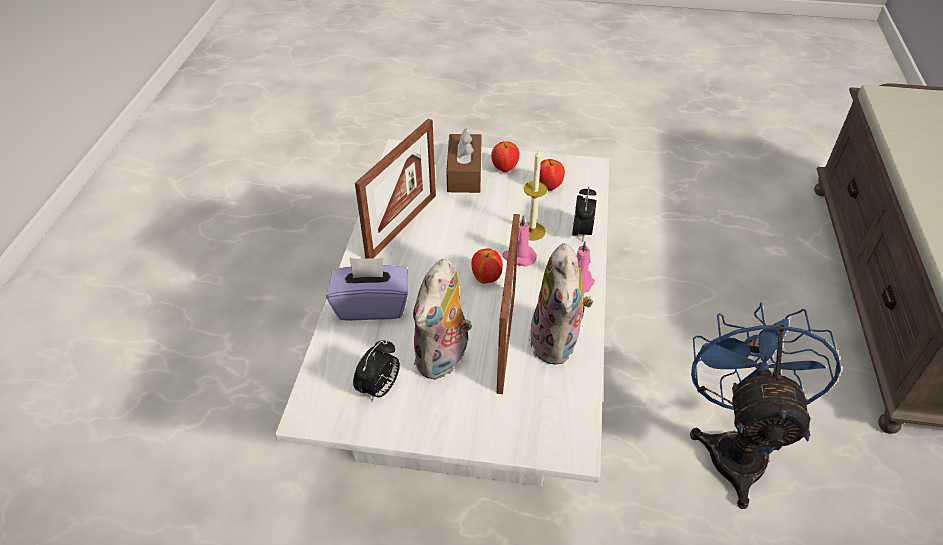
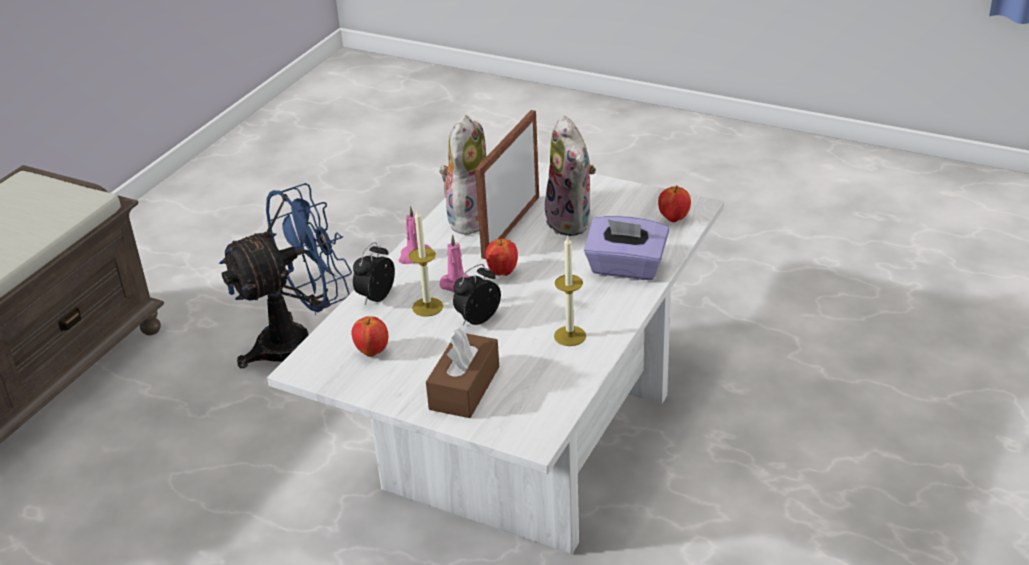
camera: 160 degrees left, 10 degrees down
(379, 389) = (633, 212): alarm clock -> alarm clock (477, 319)
(402, 226) = (570, 336): picture frame -> candle
(443, 359) = (572, 222): plush toy -> plush toy turned 120 degrees clockwise
(504, 169) = (409, 385): apple -> apple (673, 219)
(735, 446) = (299, 342): blue fan -> blue fan turned 150 degrees counterclockwise

